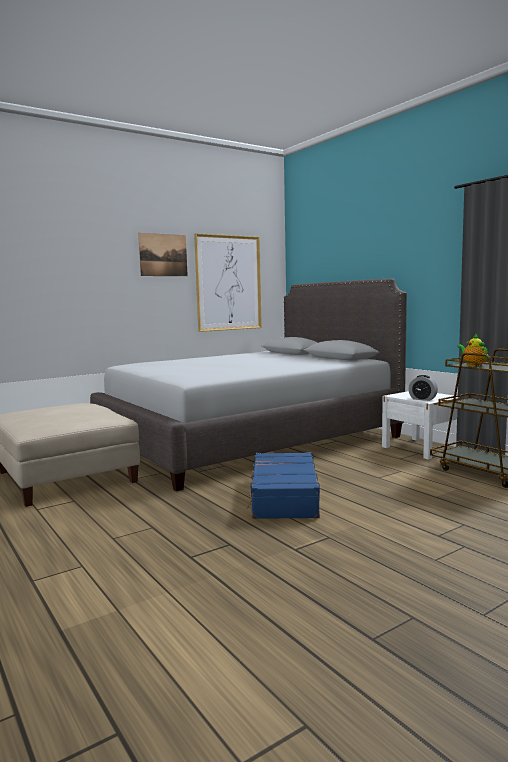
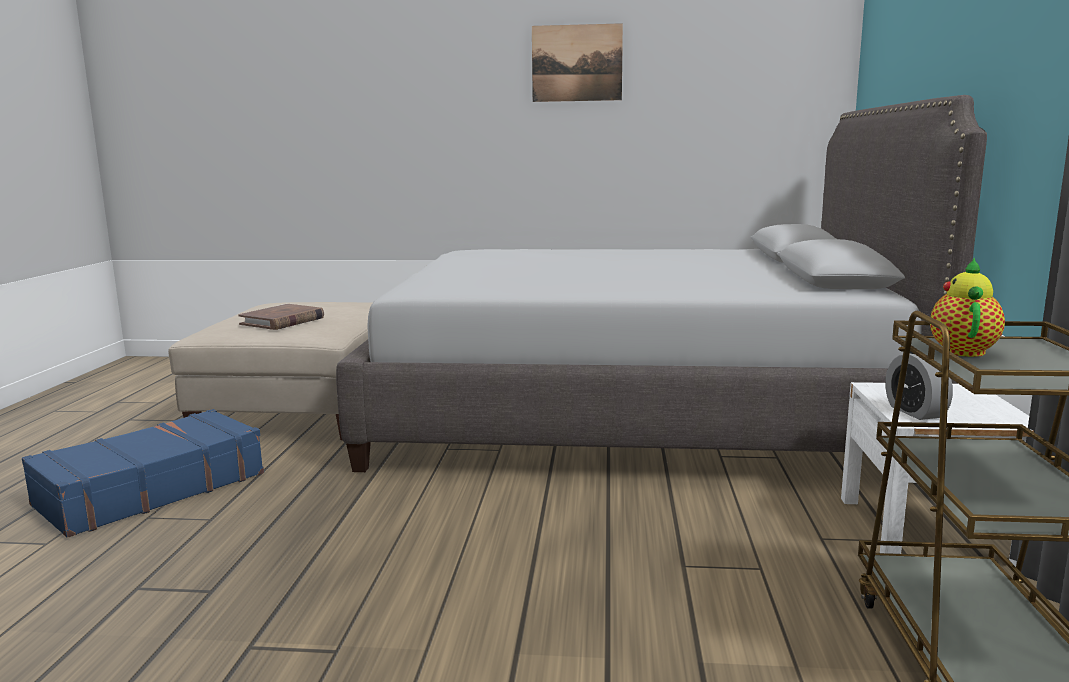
camera: 40 degrees right, 5 degrees up
(69, 416) = (282, 321): none -> brown book
(228, 283) = (711, 111): picture -> none
(283, 497) = (448, 539): blue suitcase -> blue suitcase (150, 489)

